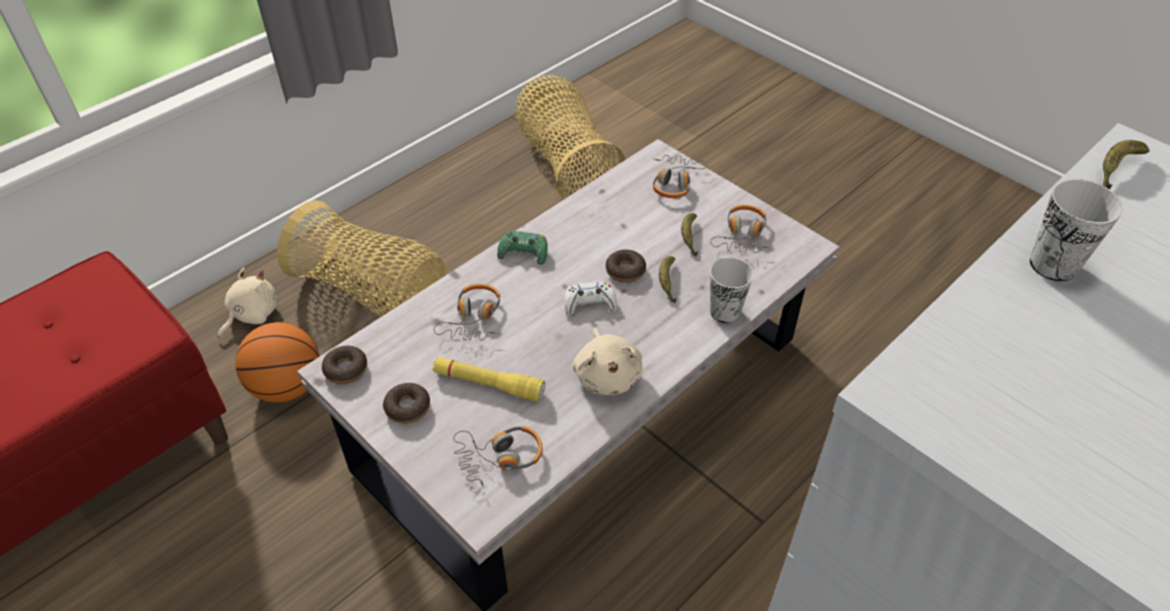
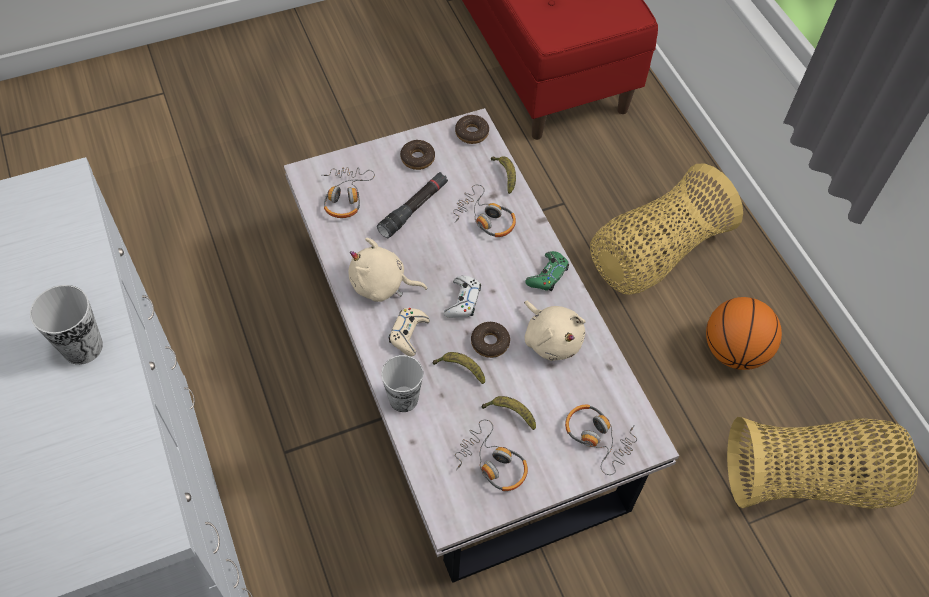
camera: 110 degrees right, 10 degrees up
(252, 314) = (660, 170): beige plush toy -> beige plush toy (551, 339)
(287, 386) = (570, 179): basketball -> basketball (734, 351)
(488, 384) = (413, 209): yellow flashlight -> black flashlight
(653, 332) = (408, 334): none -> beige game controller
(1116, 169) = (136, 485): banana -> banana (505, 175)

